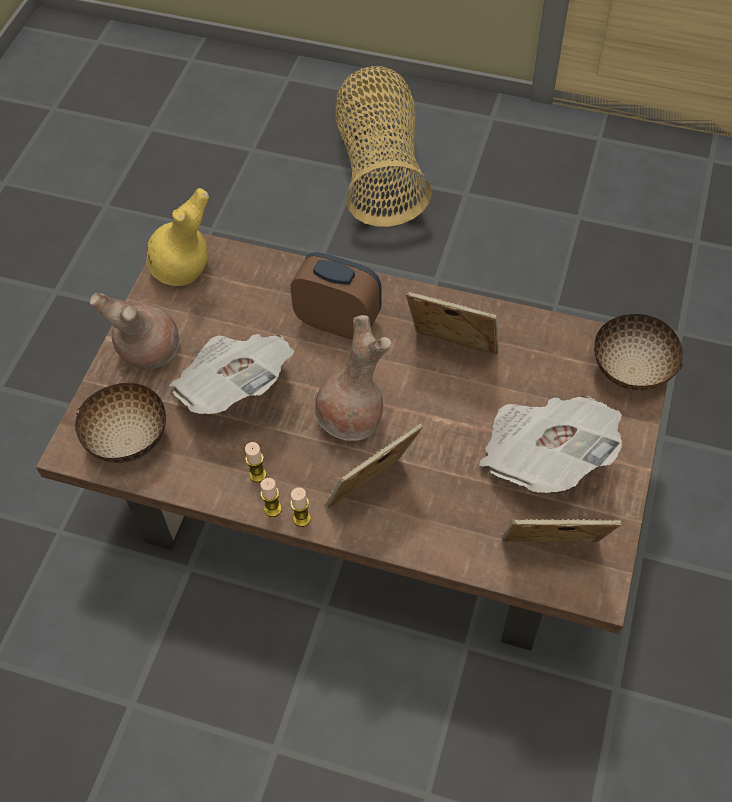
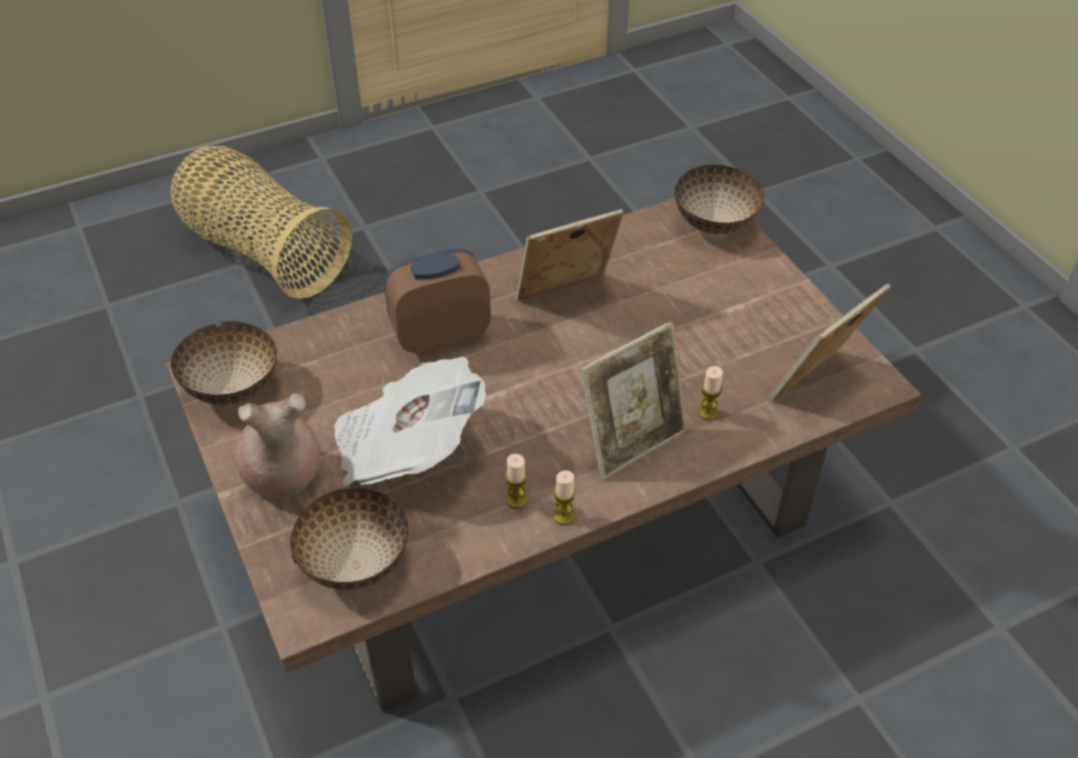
camera: 45 degrees left, 10 degrees down
(182, 271) = (234, 389): yellow vase -> bowl
(302, 518) = (598, 504): candle -> candle (708, 412)
(353, 419) = (546, 399): brown vase -> none
(372, 493) = (632, 442): picture frame -> picture frame turned 135 degrees counterclockwise
(543, 456) = (727, 322): newspaper -> none

